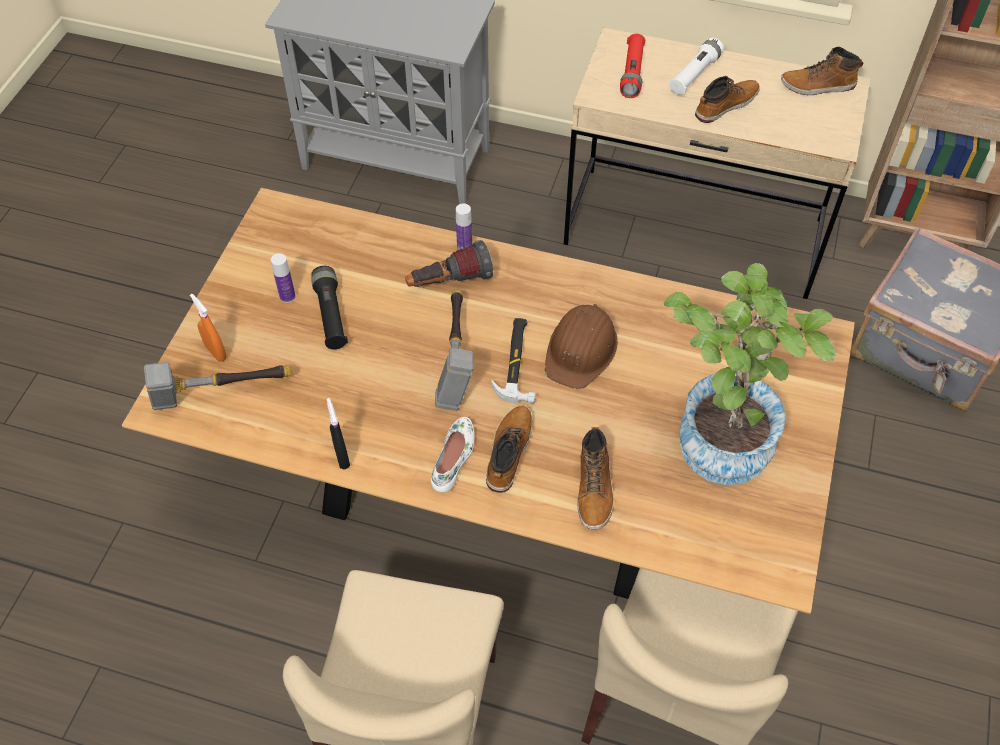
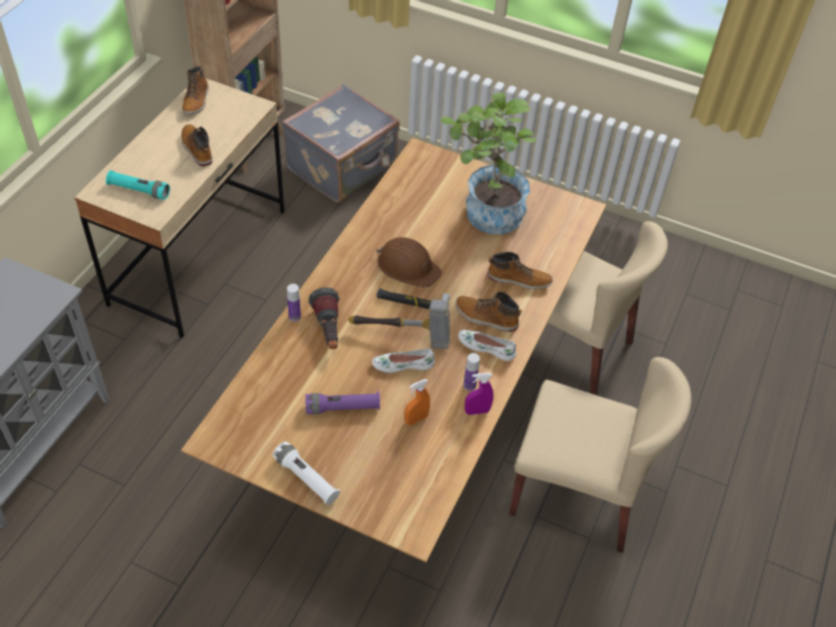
camera: 85 degrees left, 5 degrees down
(216, 352) = (364, 490): orange spray bottle -> orange spray bottle (416, 419)
(218, 396) = (409, 489): hammer -> none
(287, 296) = (316, 436): bottle -> bottle (469, 385)
(330, 315) = (342, 408): black flashlight -> purple flashlight
(342, 456) = (477, 411): black spray bottle -> purple spray bottle
(408, 366) = (403, 364): none -> white shoe
(632, 73) = (139, 190): red flashlight -> turquoise flashlight
(694, 75) = (156, 158): white flashlight -> white flashlight (306, 479)

